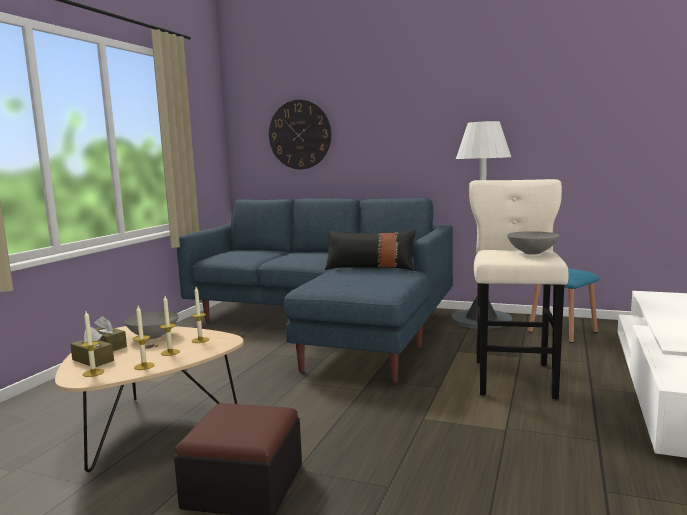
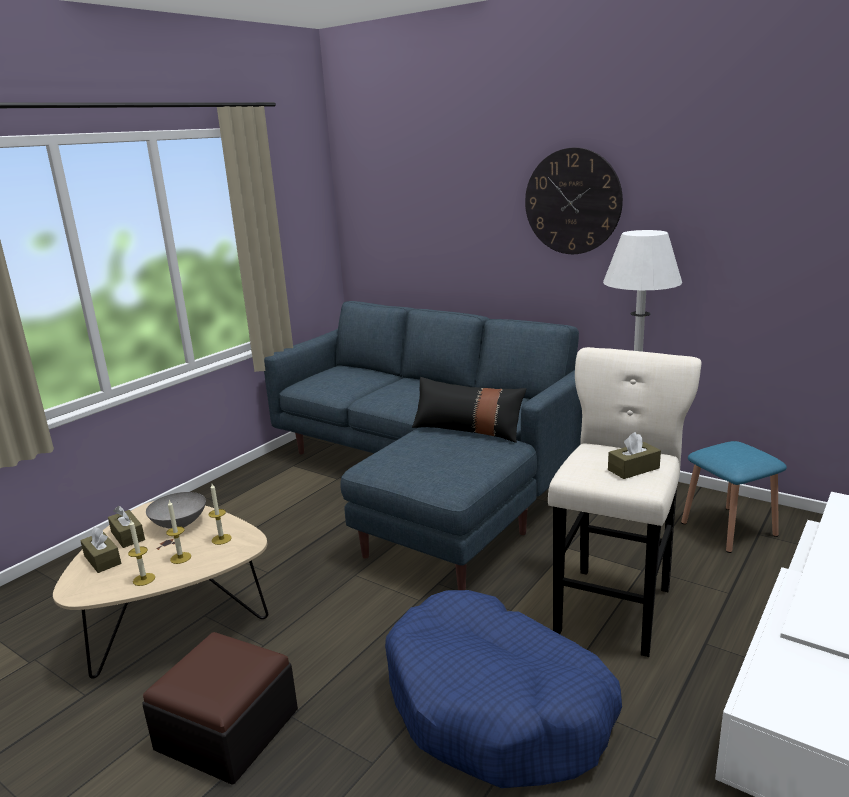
camera: 15 degrees right, 10 degrees up
(93, 373) = (92, 583): candle -> none
(299, 134) = (421, 222): wall clock -> wall clock (572, 202)
(467, 440) = (497, 707): none -> blue dog bed
(532, 253) = (633, 469): grey bowl -> brown tissue box

